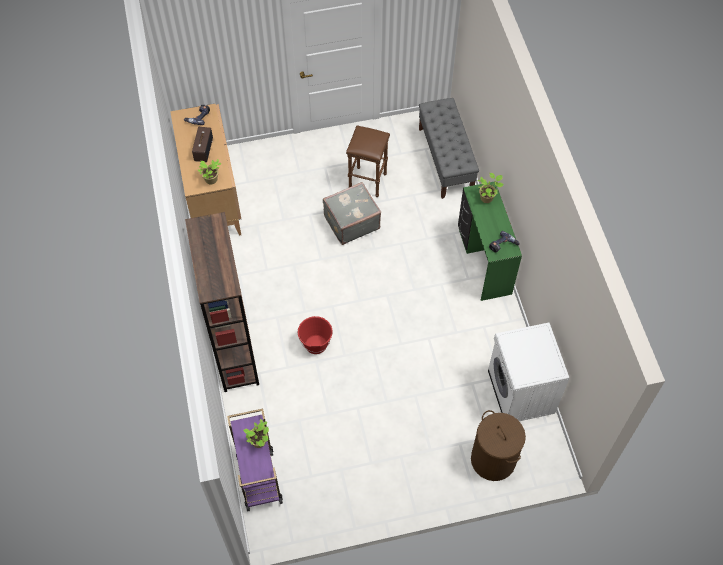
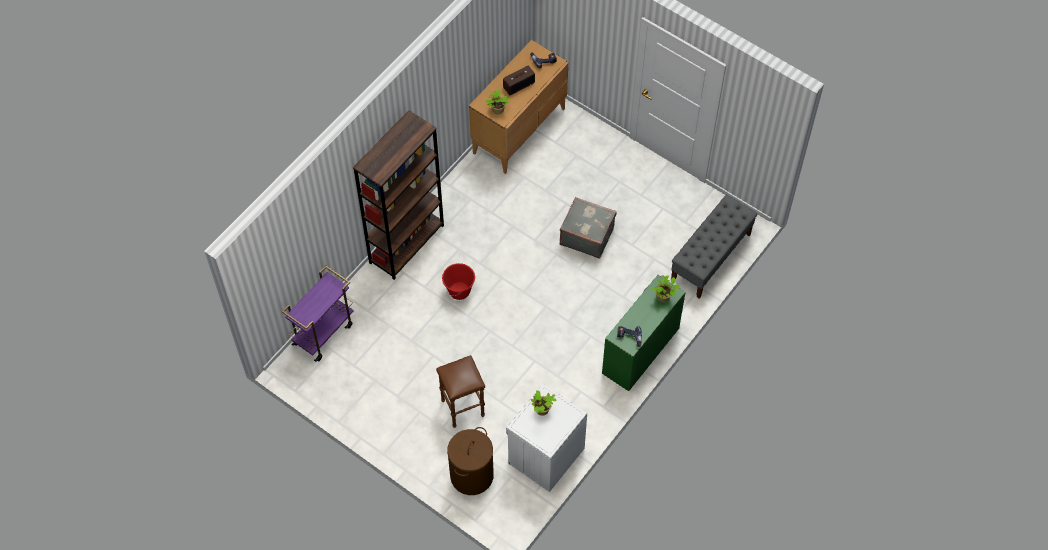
camera: 50 degrees right, 0 degrees up
(259, 442) = (327, 301): potted plant -> potted plant (542, 411)
(366, 182) = (634, 219): brown stool -> brown stool (461, 407)

